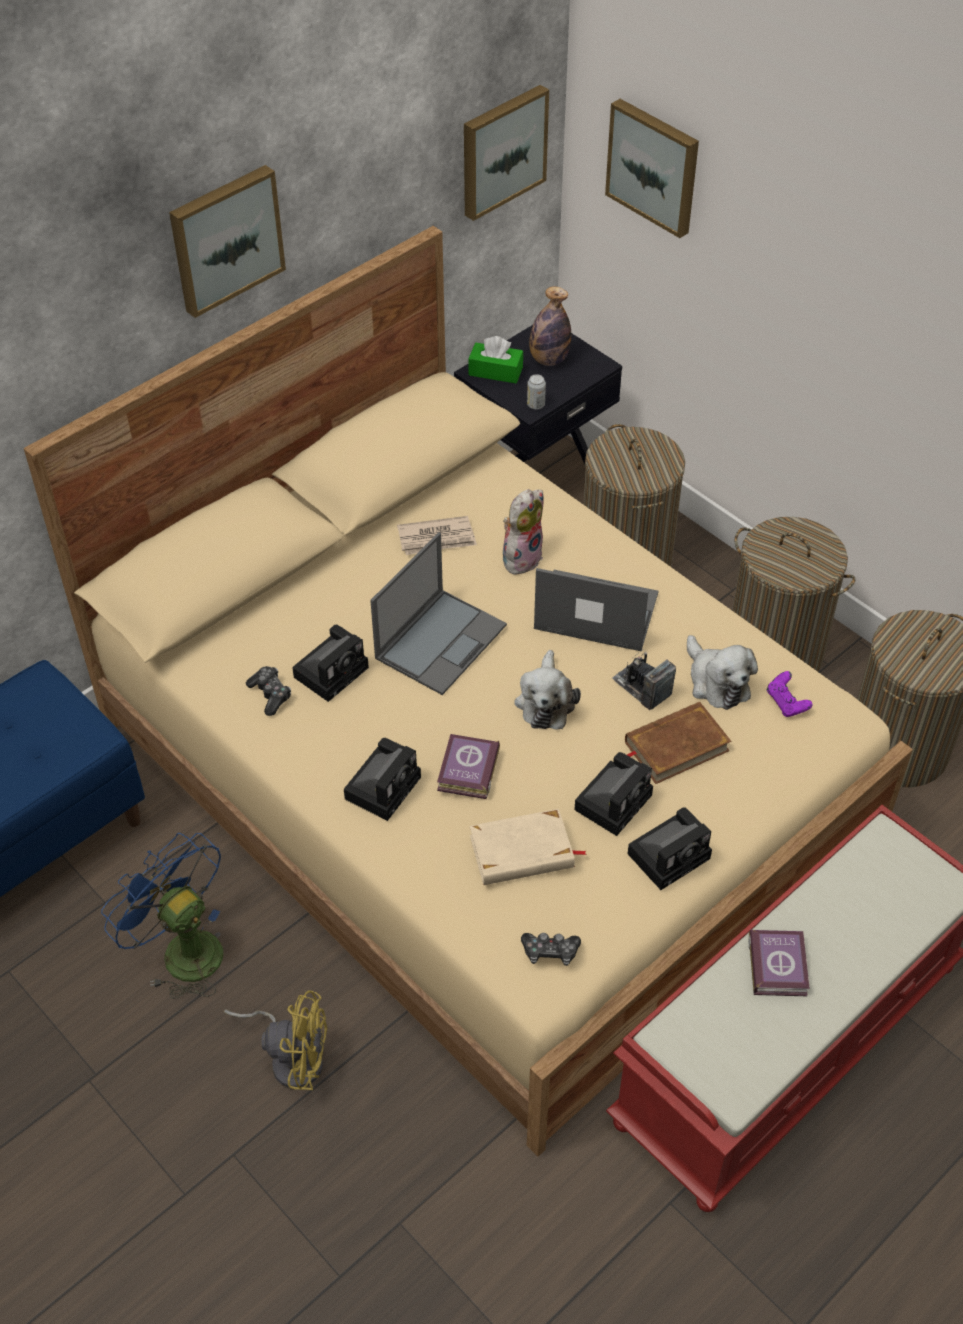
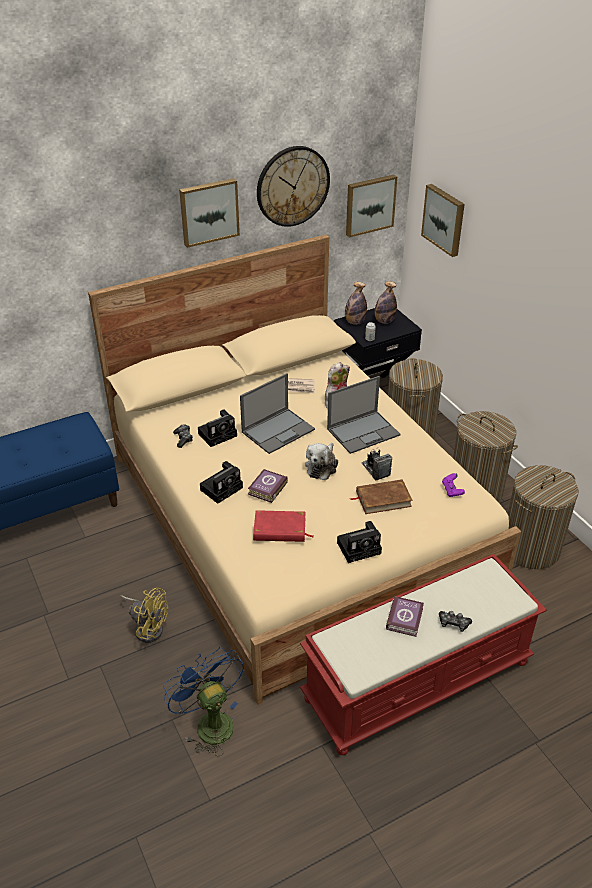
camera: 15 degrees right, 10 degrees down
(182, 950) = (113, 566): blue fan -> blue fan (209, 722)
(369, 152) = (292, 186): none -> wall clock
(495, 371) = (355, 322): green tissue box -> bottle
(522, 852) = (280, 530): beige book -> red book
(550, 952) = (276, 579): game controller -> game controller (453, 624)
(594, 611) = (364, 431): laptop -> laptop turned 120 degrees clockwise
(614, 800) = (340, 516): camera -> none
(716, 682) = (417, 474): plush toy -> none

